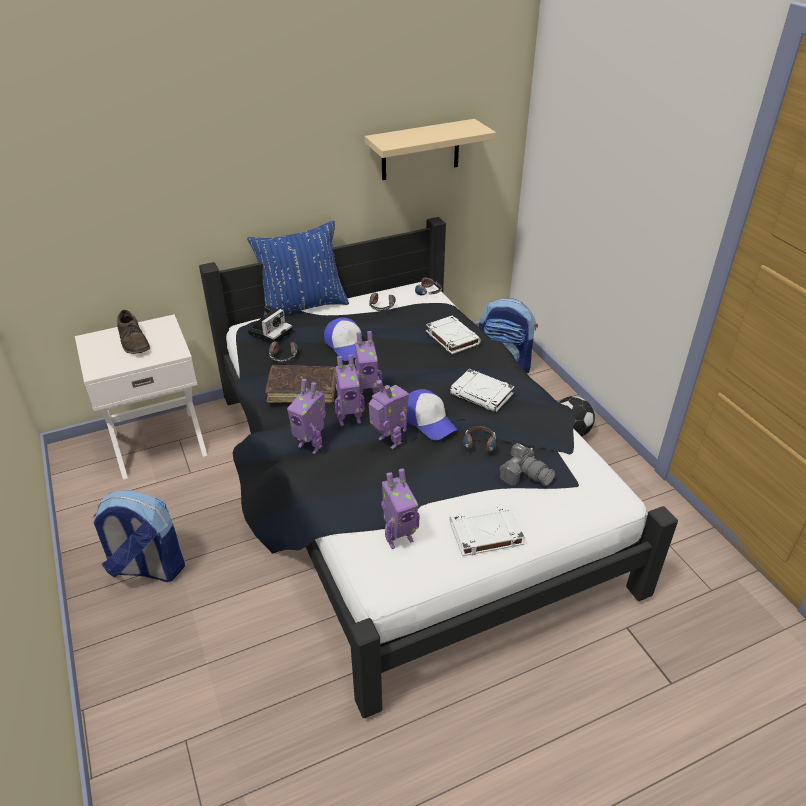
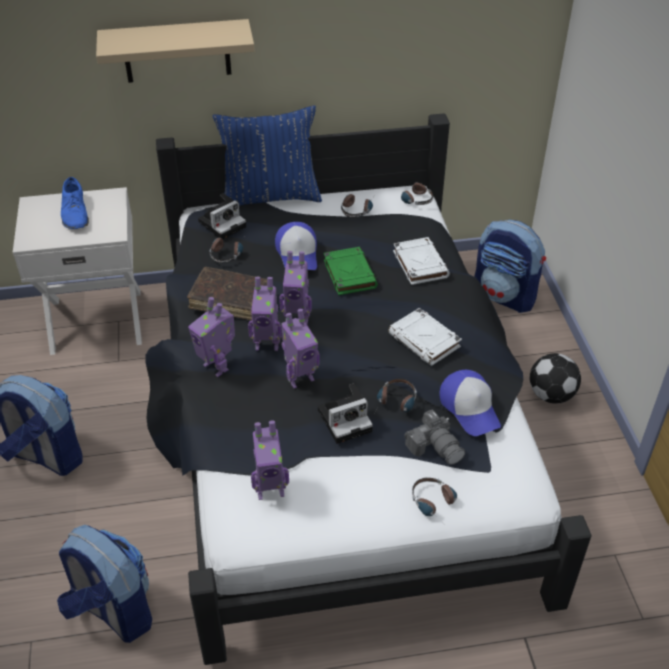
camera: 15 degrees right, 5 degrees up
(134, 341) = (75, 213): brown shoe -> blue shoe
(257, 692) = (112, 611): none -> backpack
(389, 442) = (300, 378): toy robot -> toy robot turned 90 degrees clockwise
(396, 354) = (349, 274): none -> green book
(420, 150) = (427, 35): beige shelf -> beige shelf (176, 51)
(428, 420) = (351, 361): cap -> cap (470, 408)
(442, 467) = (346, 419): none -> camera
(485, 534) = (363, 505): white book -> none
(546, 521) = (436, 505): none -> headphones

